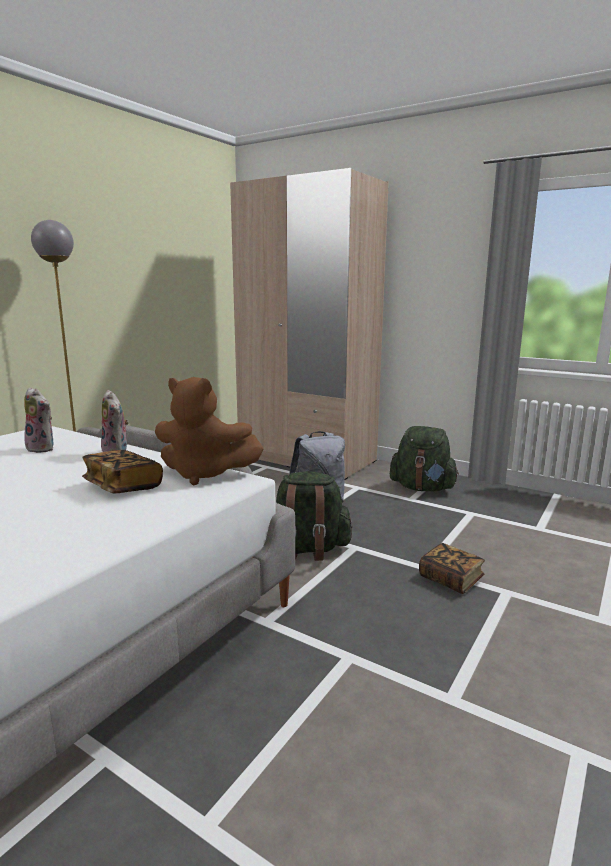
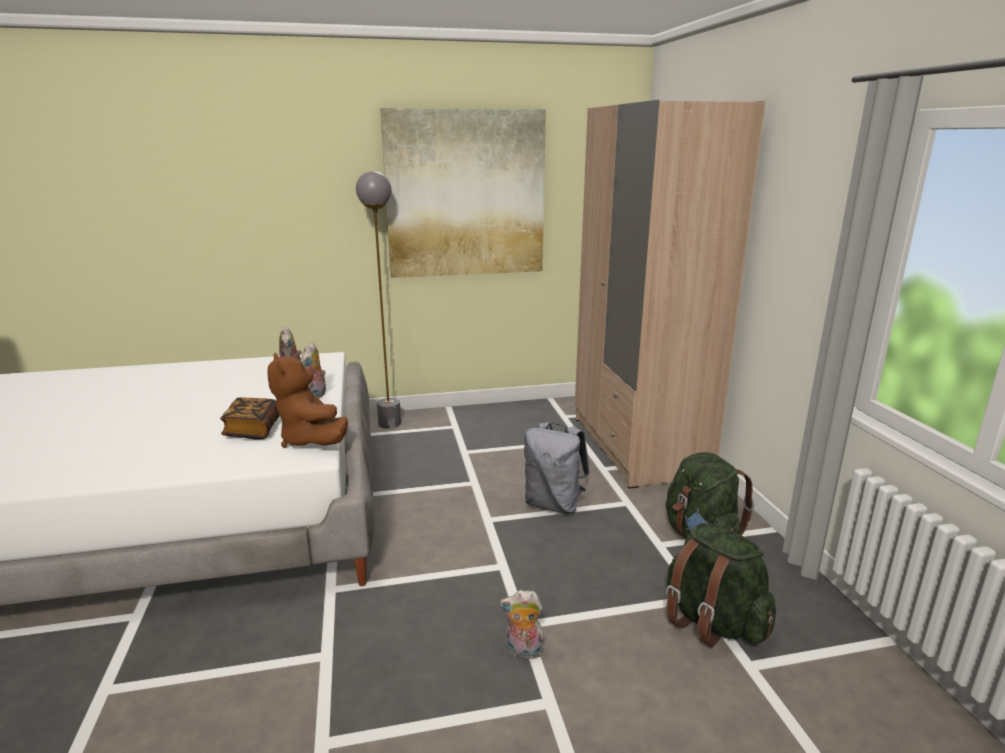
camera: 45 degrees right, 5 degrees up
(117, 257) = (465, 194): none -> picture
(307, 549) = (462, 546): green backpack -> green backpack (712, 622)
(450, 579) = (523, 651): book -> plush toy

